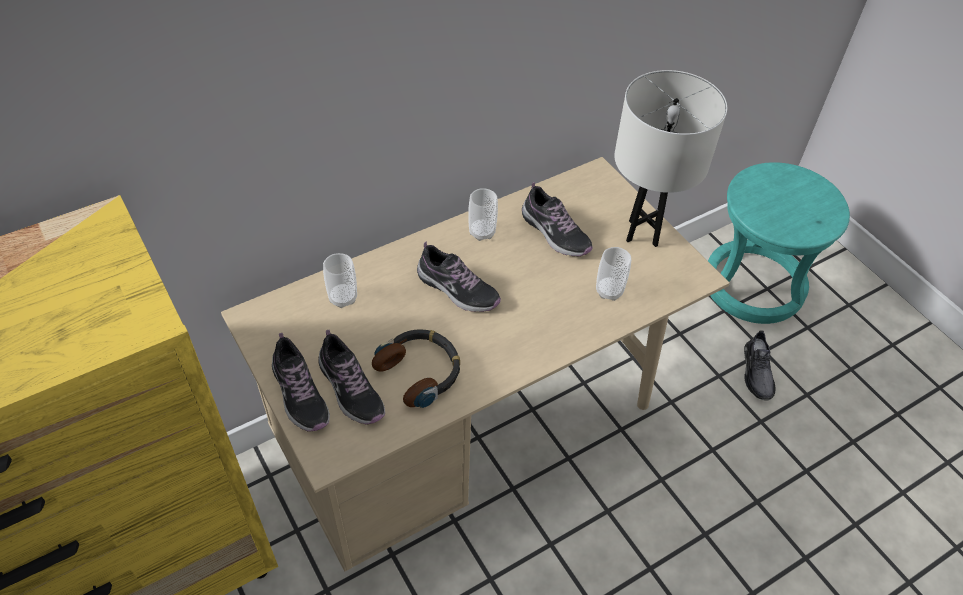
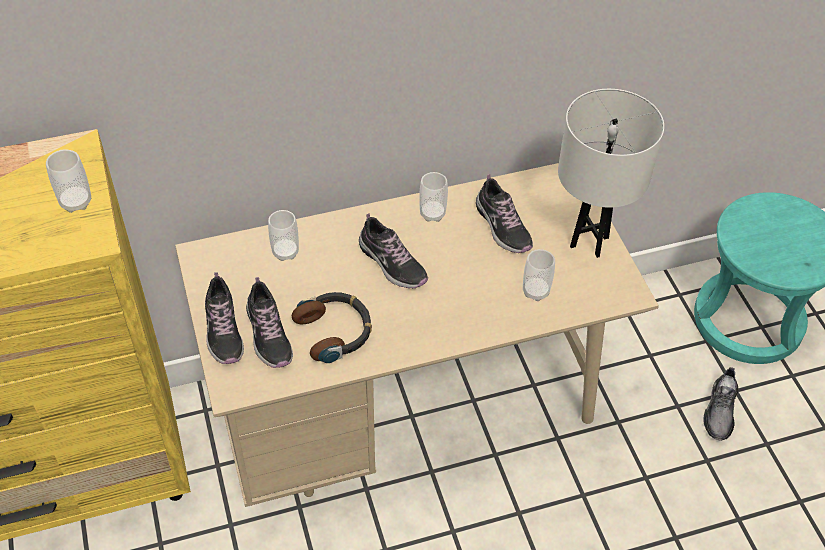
camera: 15 degrees right, 0 degrees up
(116, 282) = (76, 202): none -> cup

